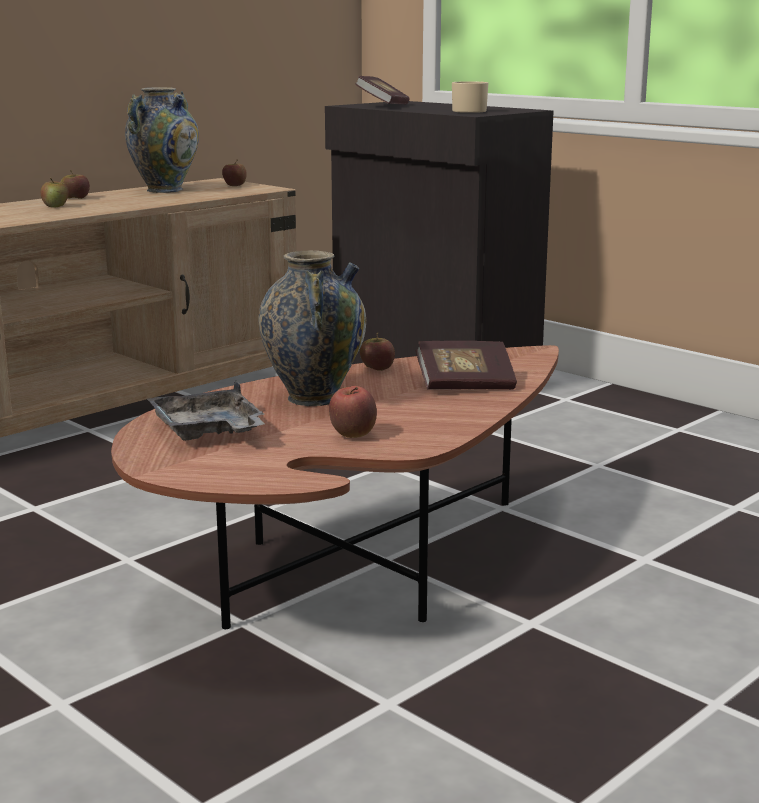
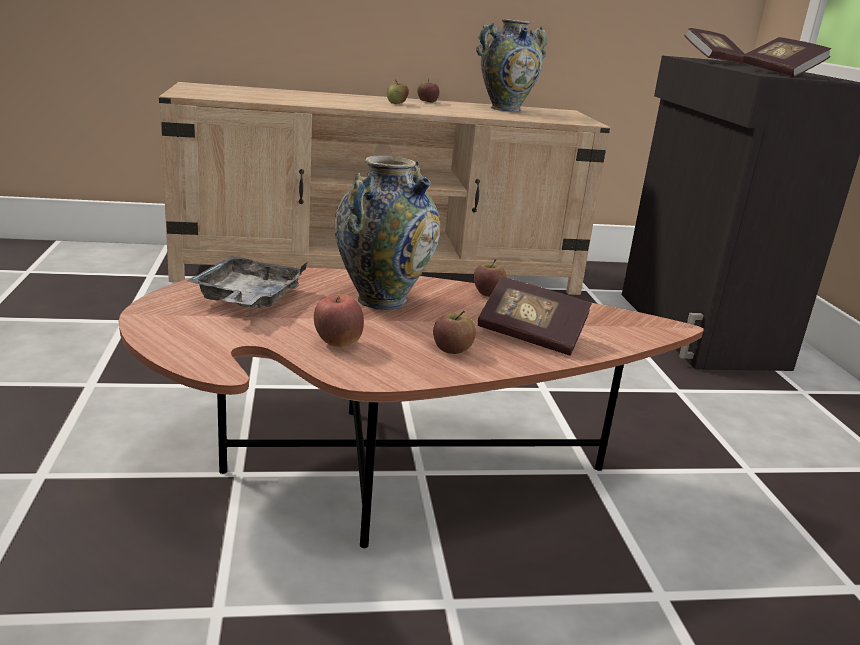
camera: 35 degrees right, 5 degrees up
(234, 185) = (568, 116): apple -> apple (452, 349)
(472, 111) = (781, 73): beige mug -> book

